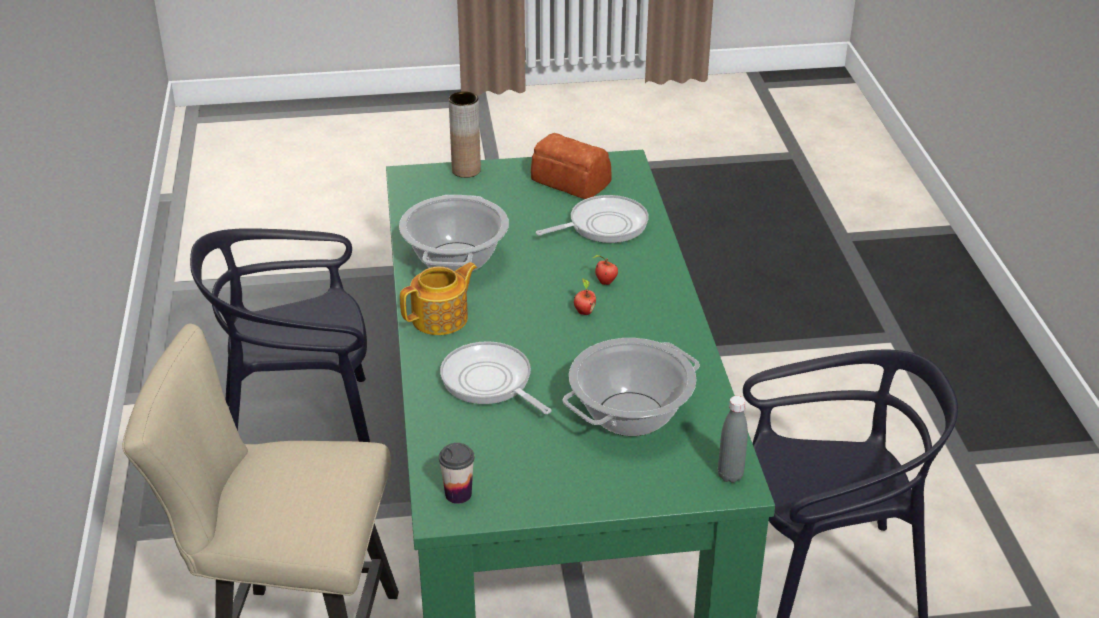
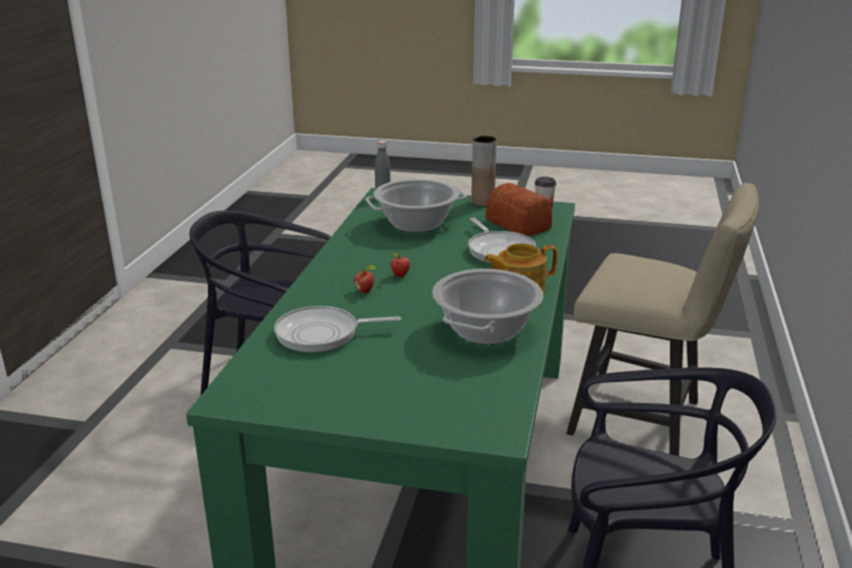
camera: 160 degrees left, 10 degrees down
(466, 170) = (423, 427): brown vase -> brown vase (482, 202)
(571, 182) = (311, 386): bread -> bread (518, 223)

